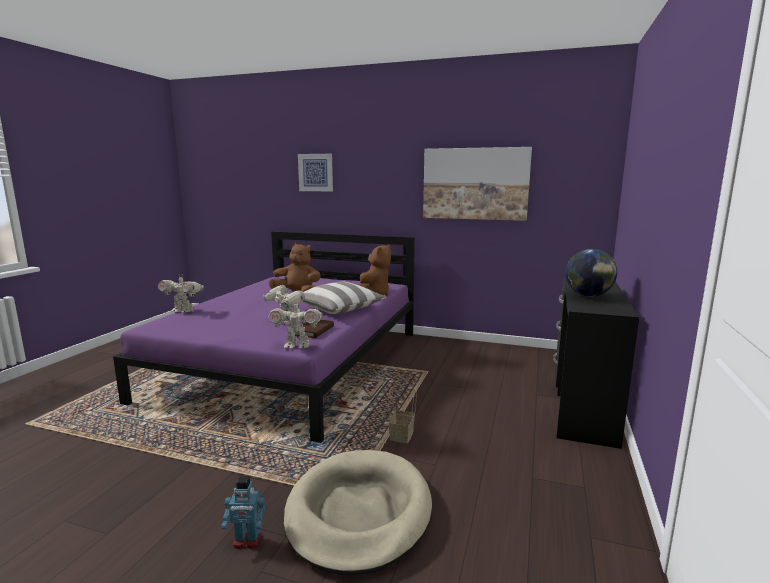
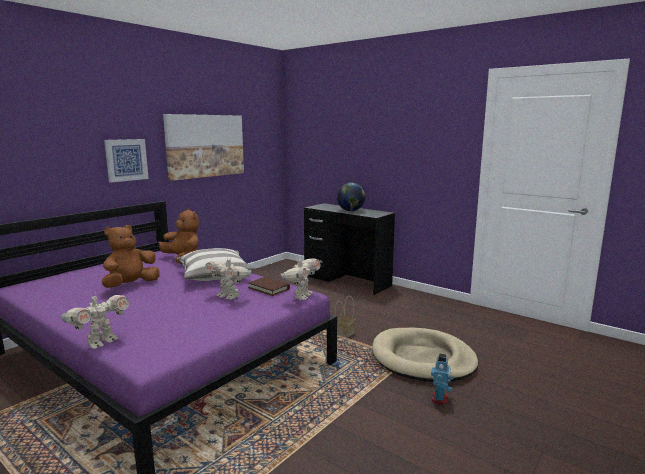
camera: 70 degrees left, 0 degrees up
(285, 323) = (229, 296): toy robot -> toy robot turned 120 degrees counterclockwise
(316, 172) = (34, 139): picture -> picture (126, 160)

